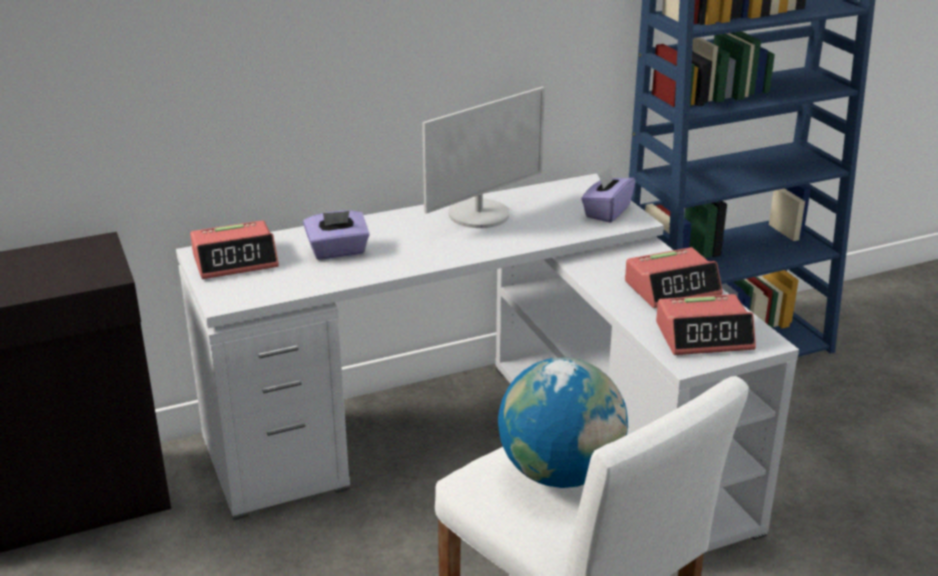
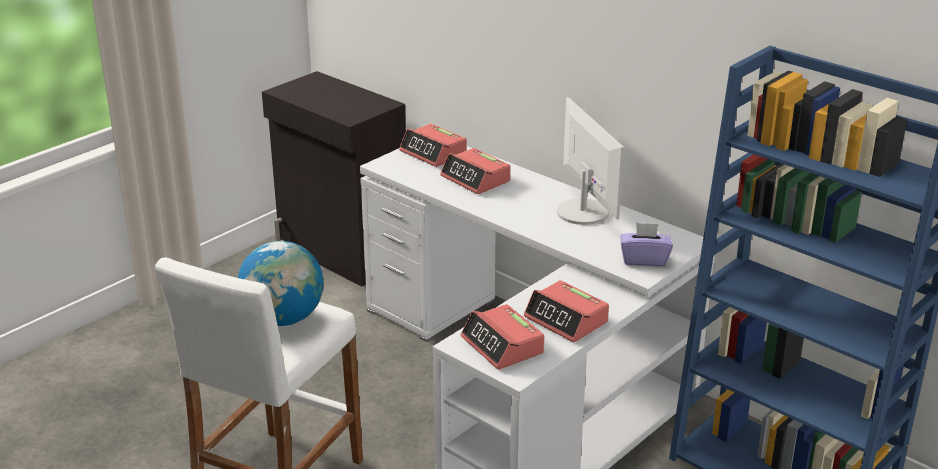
camera: 65 degrees right, 0 degrees up
(338, 251) = (476, 179): purple tissue box -> alarm clock
(479, 214) = (583, 212): monitor -> monitor turned 135 degrees counterclockwise

